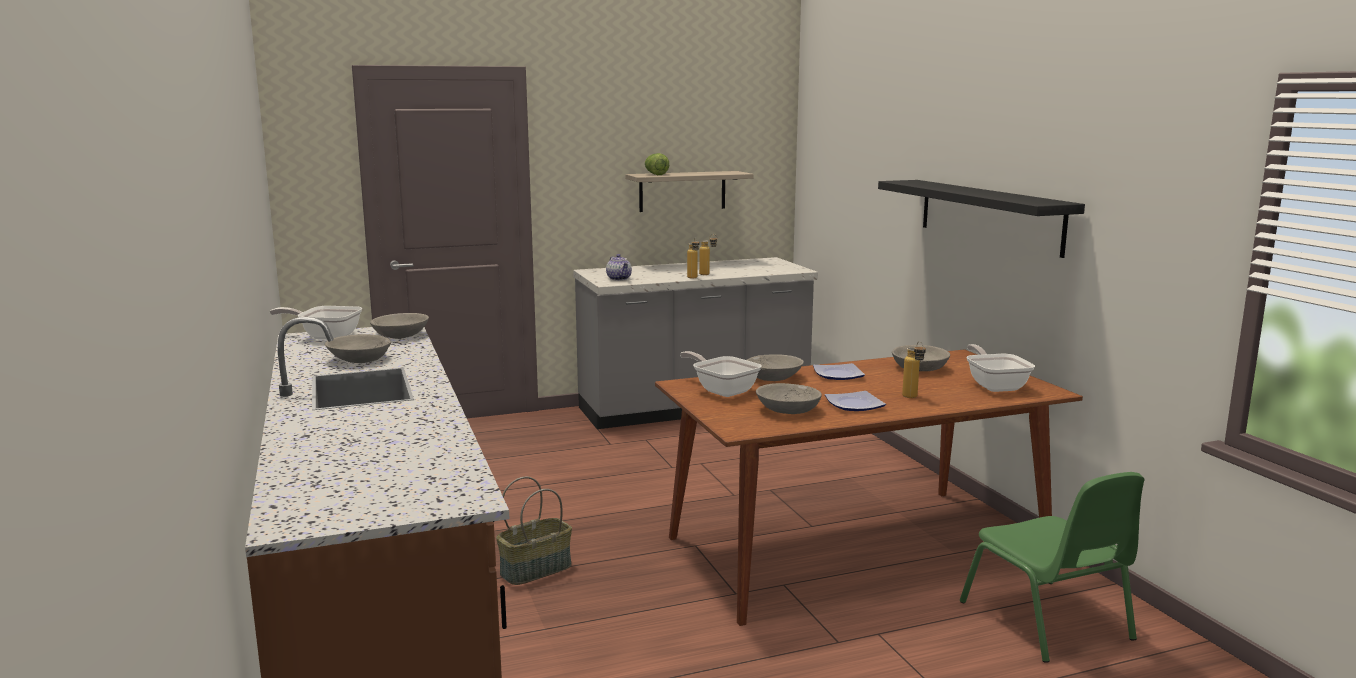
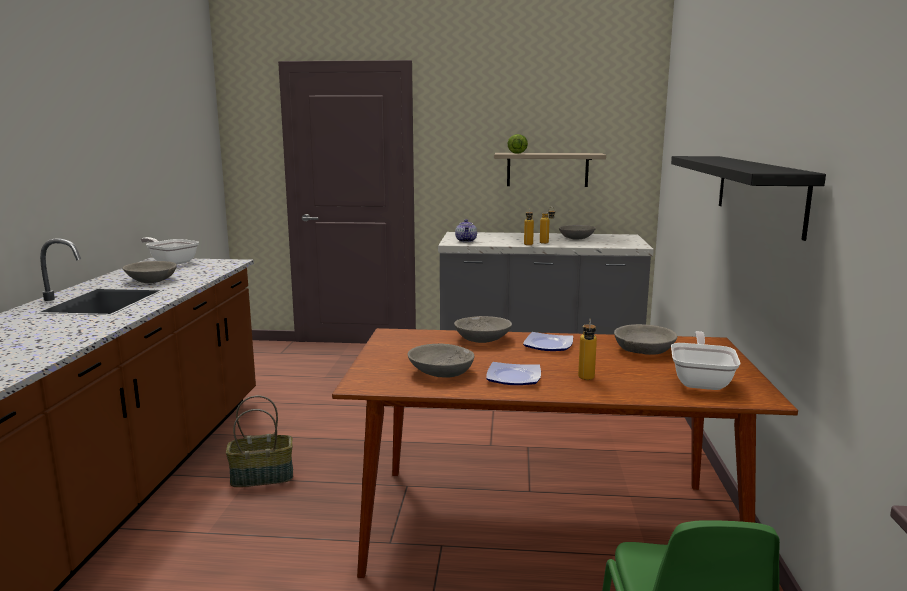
camera: 25 degrees right, 0 degrees up
(400, 335) = (217, 266): grey bowl -> grey bowl (576, 238)
(722, 390) = (416, 344): frying pan -> none

